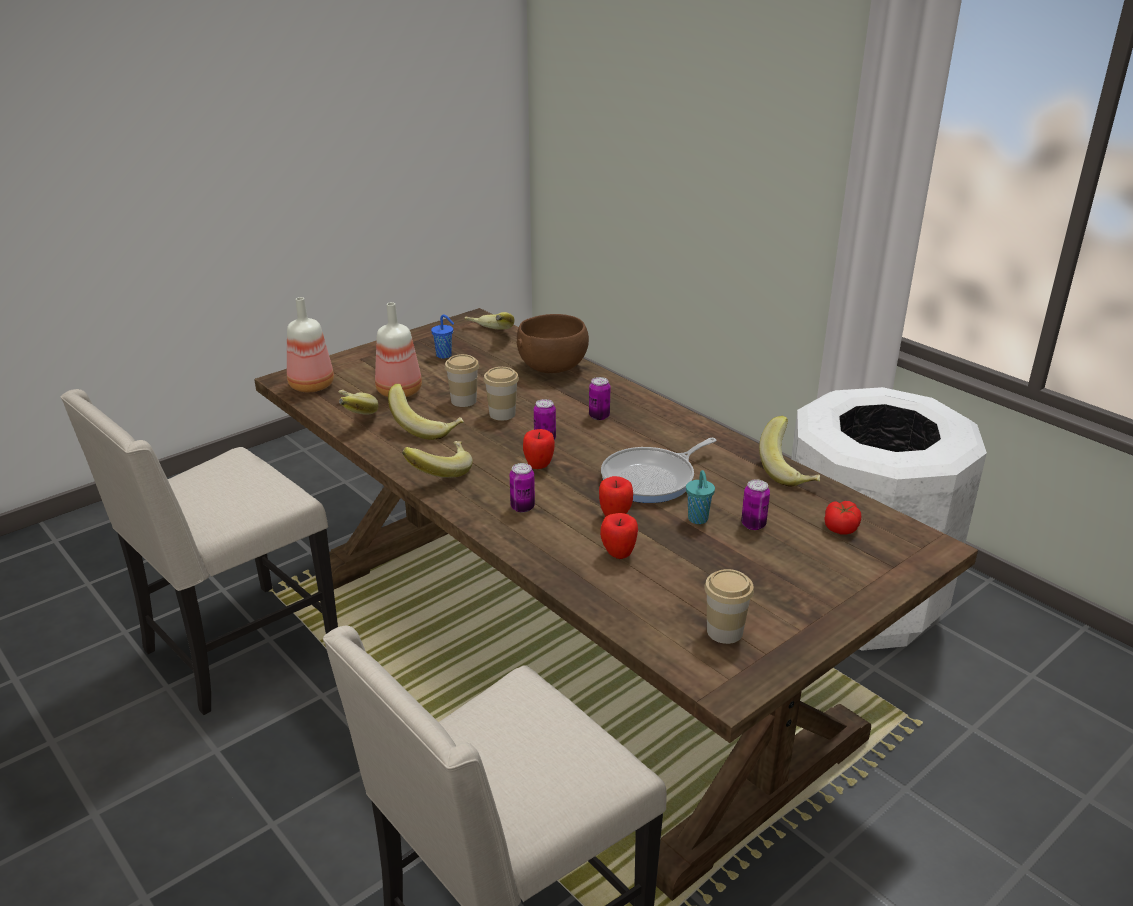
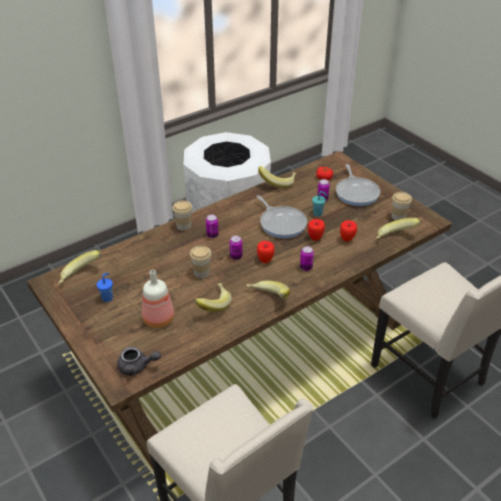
camera: 85 degrees left, 10 degrees up
(313, 386) = (137, 367): bottle -> grey teapot
(351, 416) = (190, 341): banana -> banana (395, 238)
(463, 401) = (180, 288): cup -> cup (183, 226)
(553, 367) = (143, 249): brown bowl -> none
(800, 571) = (356, 192): none -> frying pan

